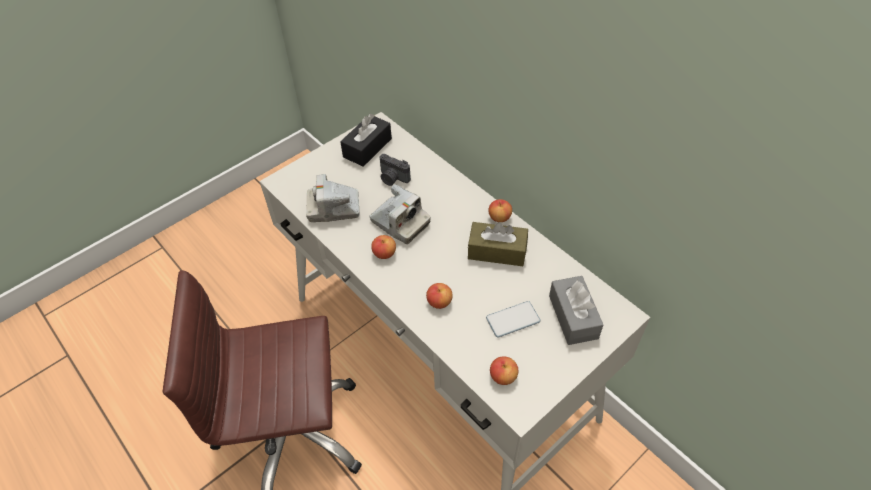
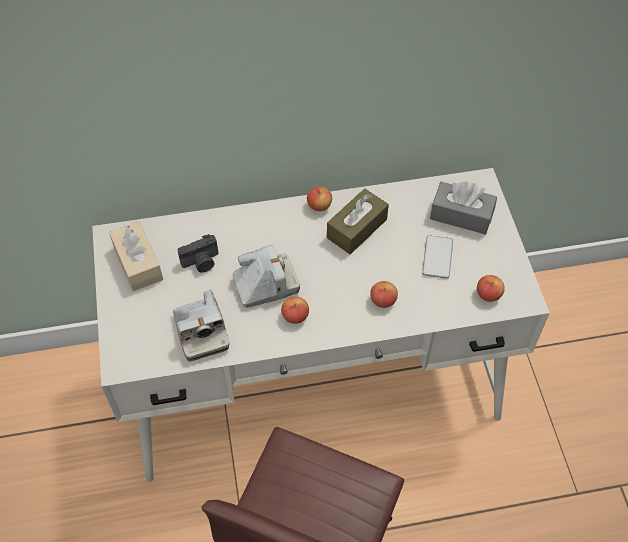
camera: 60 degrees left, 5 degrees up
(334, 208) = (201, 332): camera -> camera turned 45 degrees counterclockwise
(367, 148) = (138, 263): black tissue box -> beige tissue box

